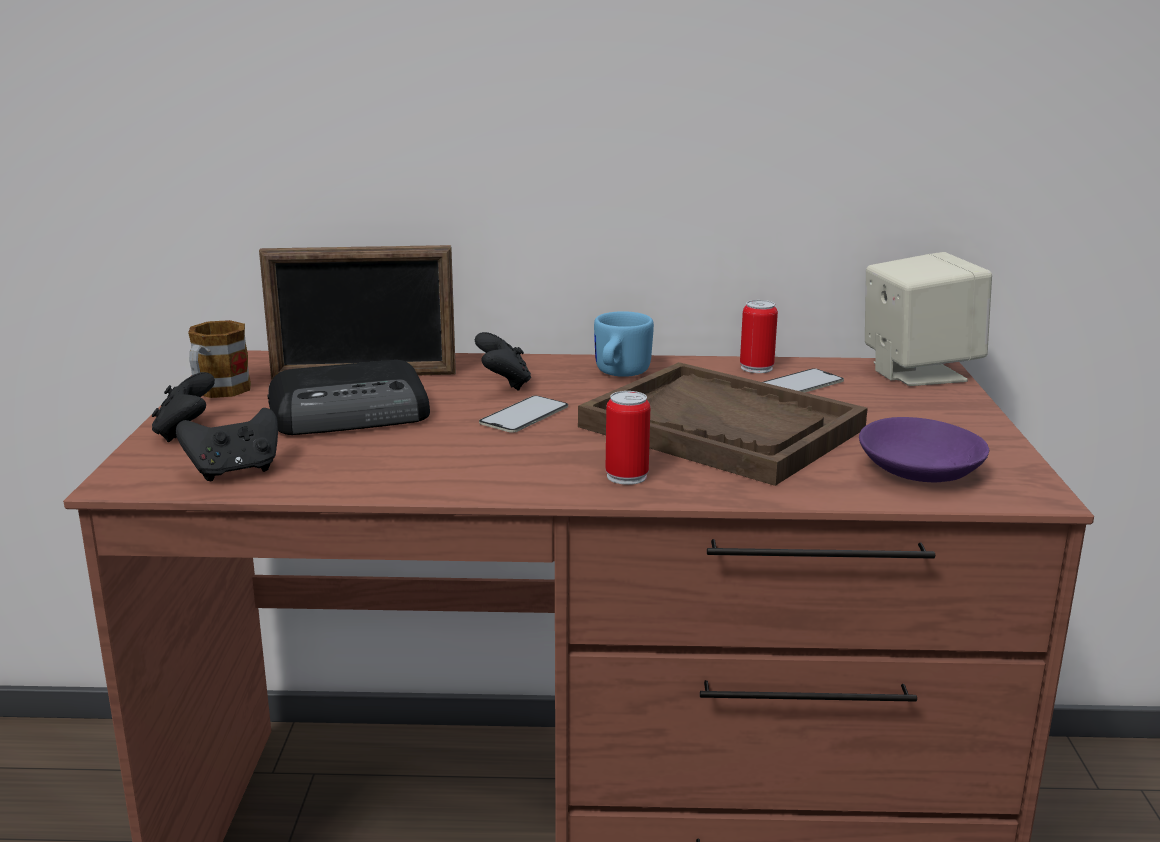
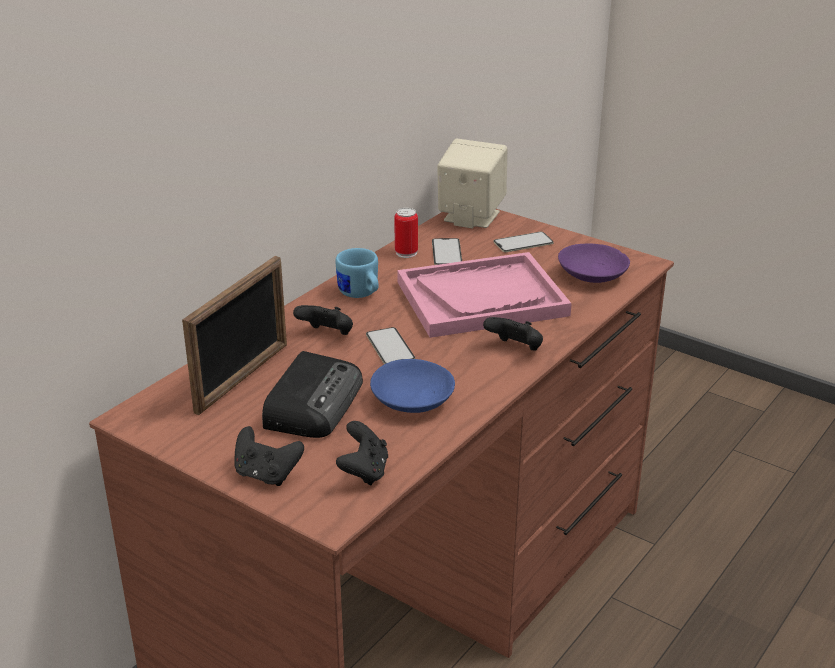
camera: 55 degrees left, 10 degrees up
(217, 392) = (198, 443): mug -> none
(419, 455) = (413, 401): none -> blue bowl
(626, 476) = (515, 349): can -> black game controller
(722, 428) = (482, 298): brown tray -> pink tray
(916, 412) = (523, 242): none -> phone

